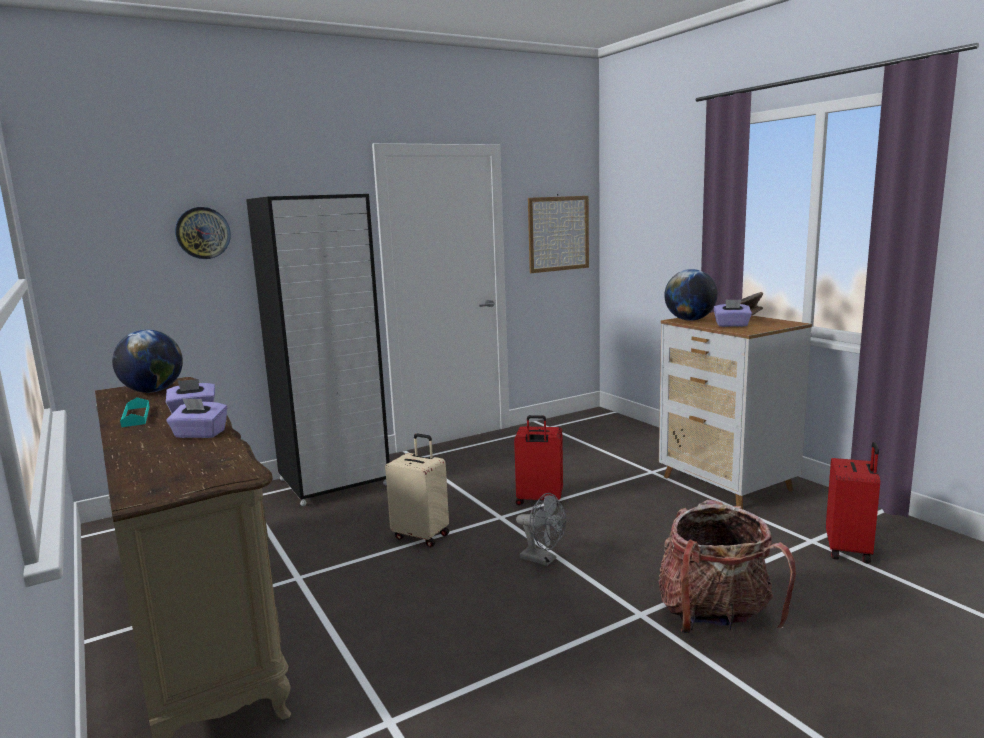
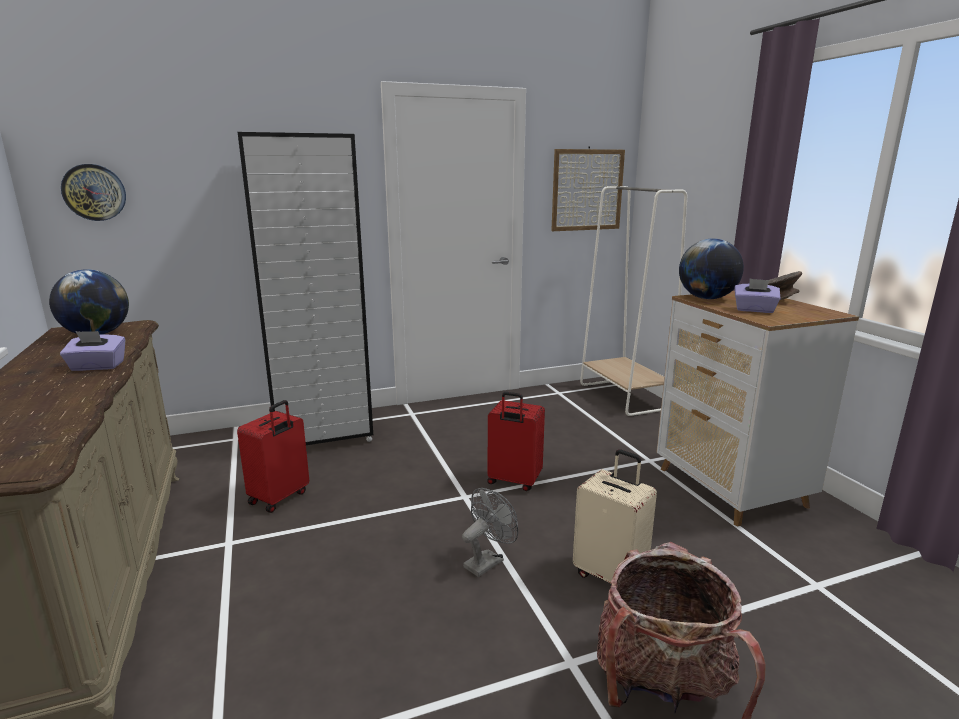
camera: 10 degrees right, 5 degrees up
(136, 416) = (40, 365): turquoise tray -> none
(199, 434) = (65, 399): purple tissue box -> none
(203, 233) = (194, 170): wall clock -> wall clock (94, 192)
(422, 535) = (375, 508): beige suitcase -> beige suitcase (611, 575)
(543, 559) = (487, 561): grey fan -> grey fan turned 90 degrees counterclockwise
(611, 425) = (624, 397): none -> clothes rack
(849, 550) = (865, 607): red suitcase -> red suitcase (280, 498)

